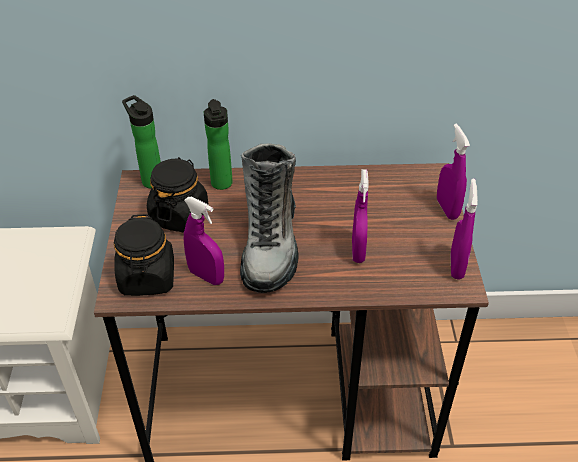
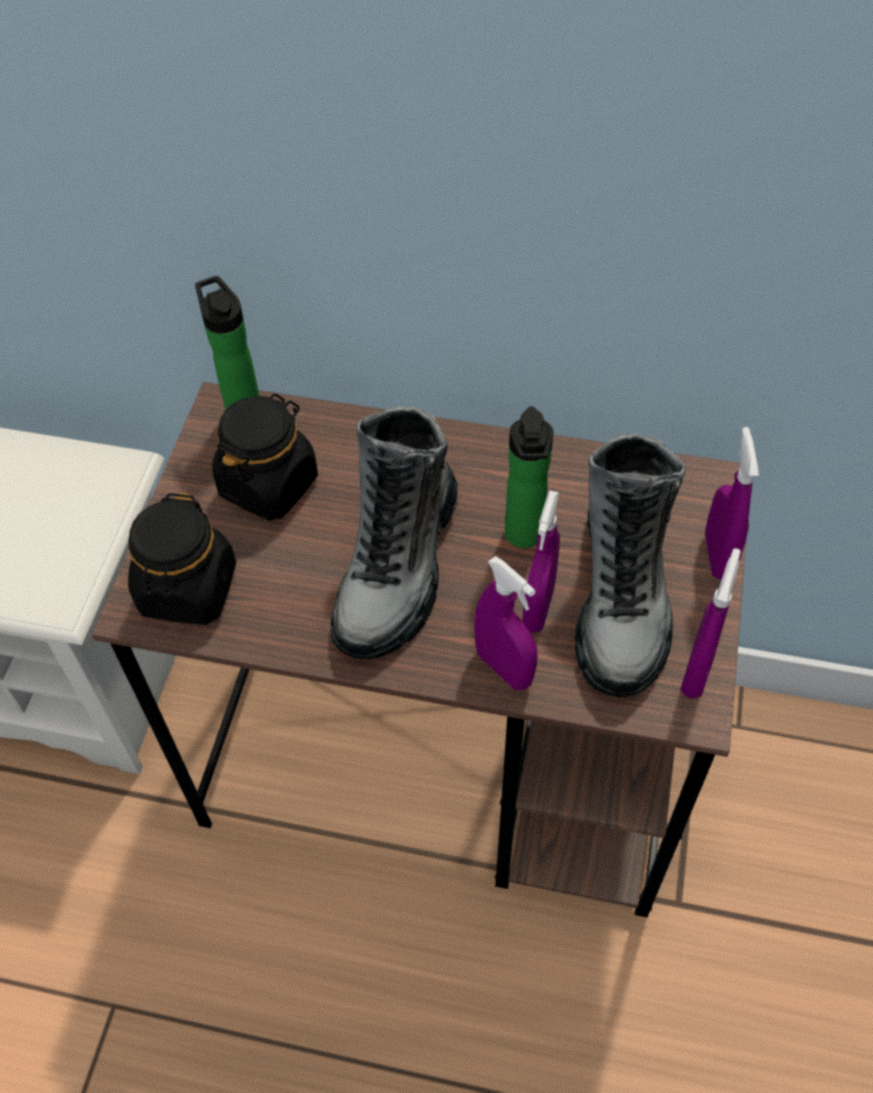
camera: 15 degrees right, 10 degrees up
(206, 276) = (279, 605): purple spray bottle -> purple spray bottle (504, 668)
(222, 185) = (353, 439): bottle -> bottle (524, 538)
(402, 237) = (621, 596): none -> boot

